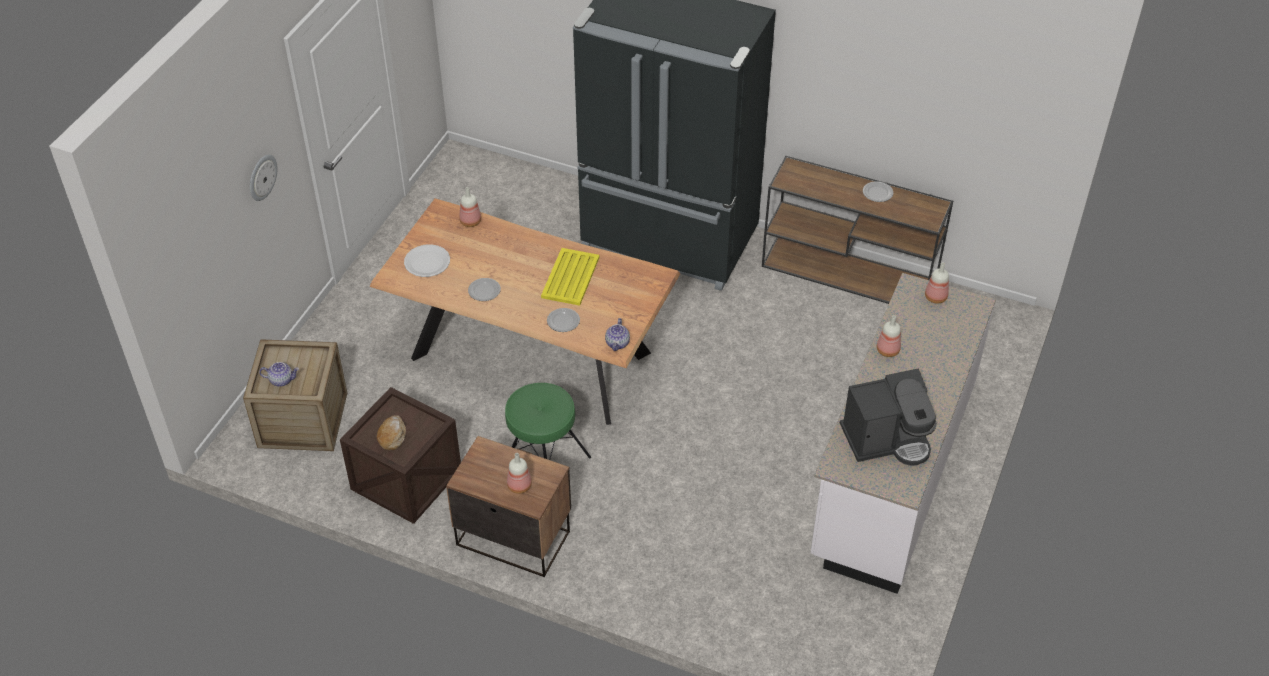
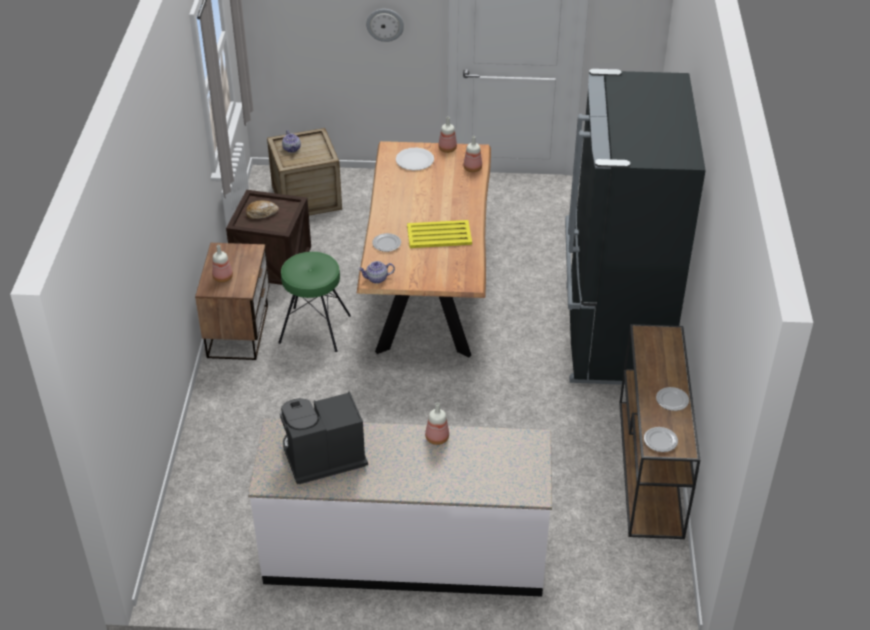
camera: 70 degrees right, 5 degrees down
(484, 291) = (398, 195): plate -> plate (660, 440)
(887, 440) = (322, 458): coffee machine -> coffee machine turned 105 degrees clockwise
(935, 298) = (527, 459): bottle -> bottle (447, 149)

